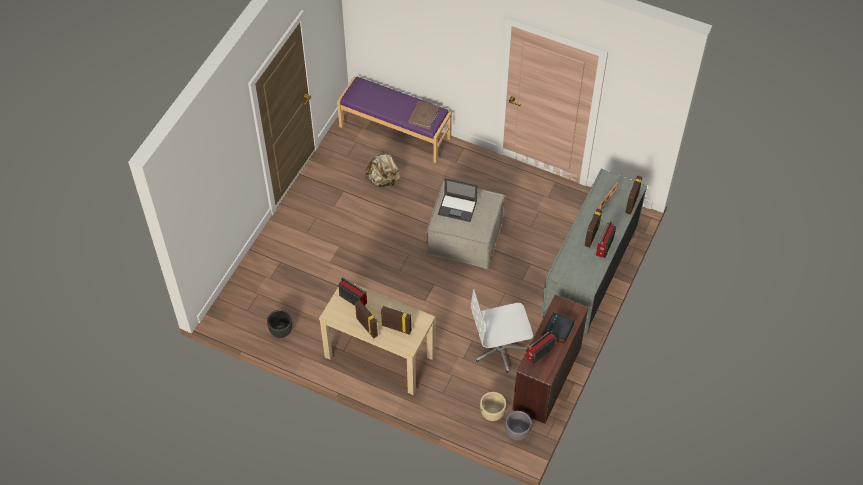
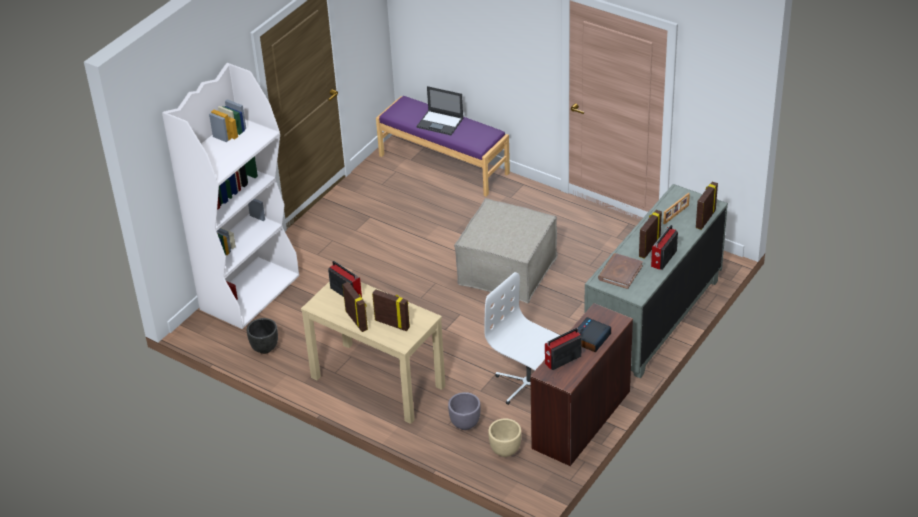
camera: 10 degrees right, 15 degrees down
(258, 276) = (250, 292): none -> white bookcase
(383, 180) = (420, 209): beige backpack -> none
(423, 116) = (474, 135): brown book -> brown book (620, 273)
(458, 208) = (497, 224): laptop -> laptop (440, 123)
(500, 349) = (528, 385): white office chair -> white office chair turned 45 degrees clockwise
(517, 432) = (532, 472): grey planter -> grey planter (465, 424)

